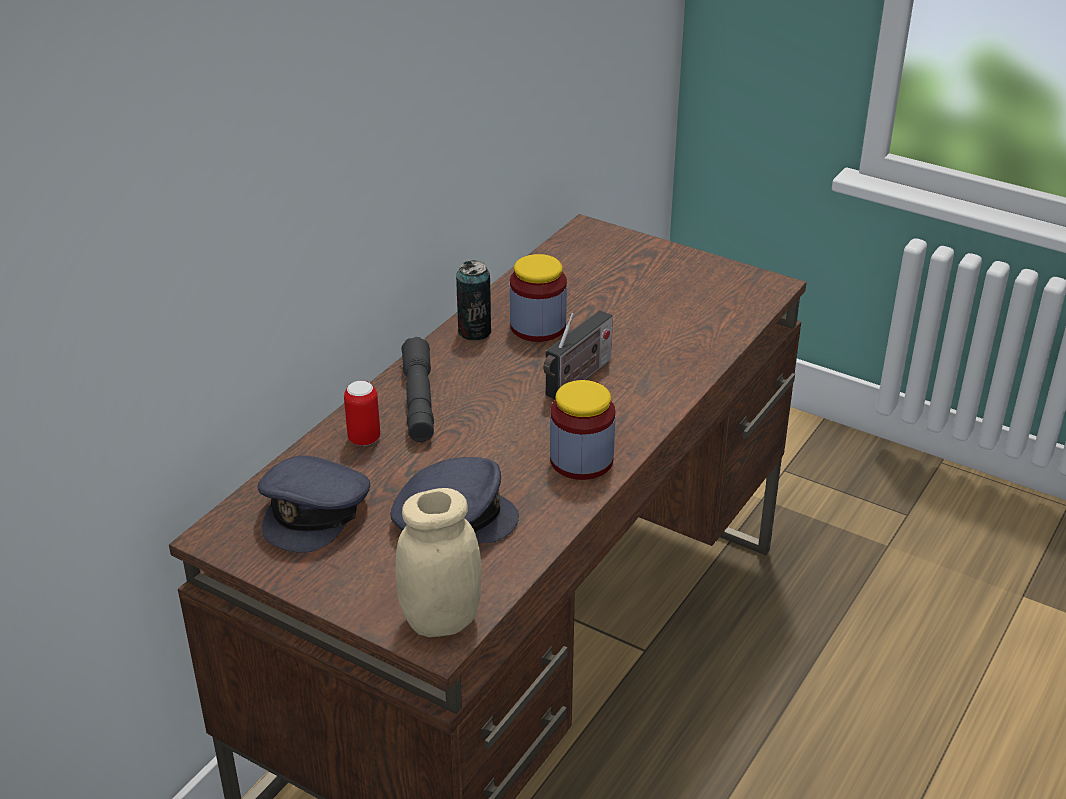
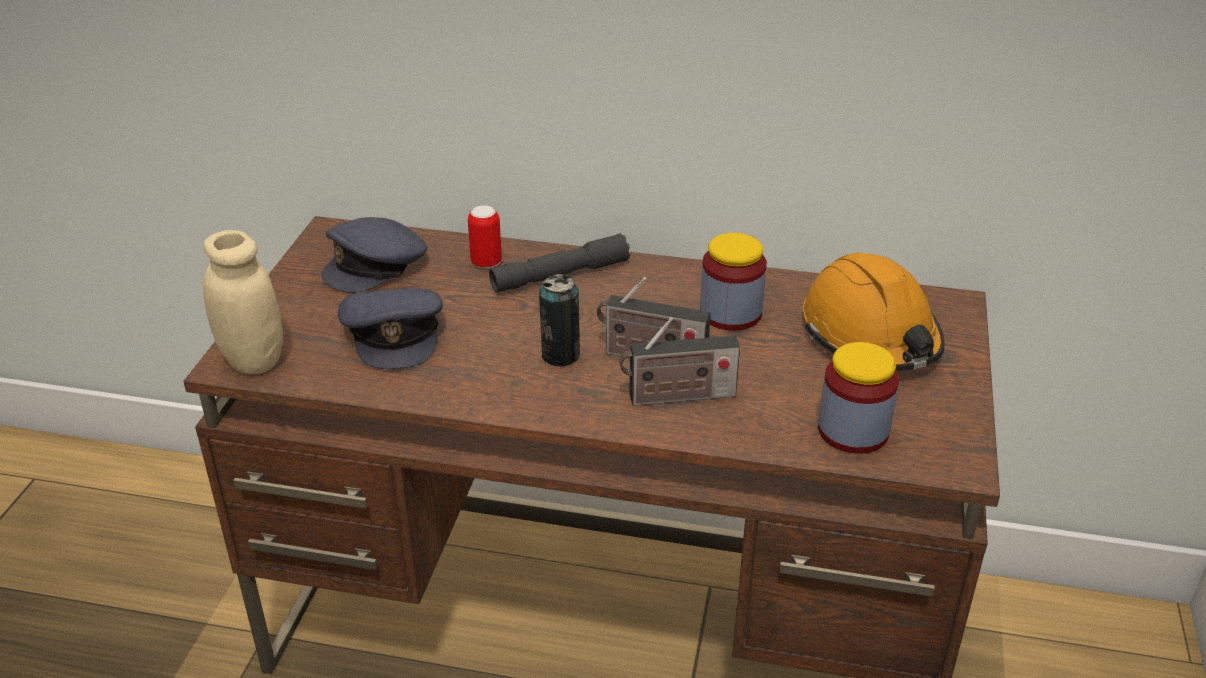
camera: 70 degrees right, 0 degrees up
(315, 511) = (377, 265): grey cap -> grey cap turned 45 degrees counterclockwise
(474, 332) = (693, 279): can -> can (560, 355)
(581, 460) = (513, 388): jar -> jar (853, 431)
(607, 274) = (871, 335): none -> orange hard hat
(637, 380) = (677, 397): none -> radio

